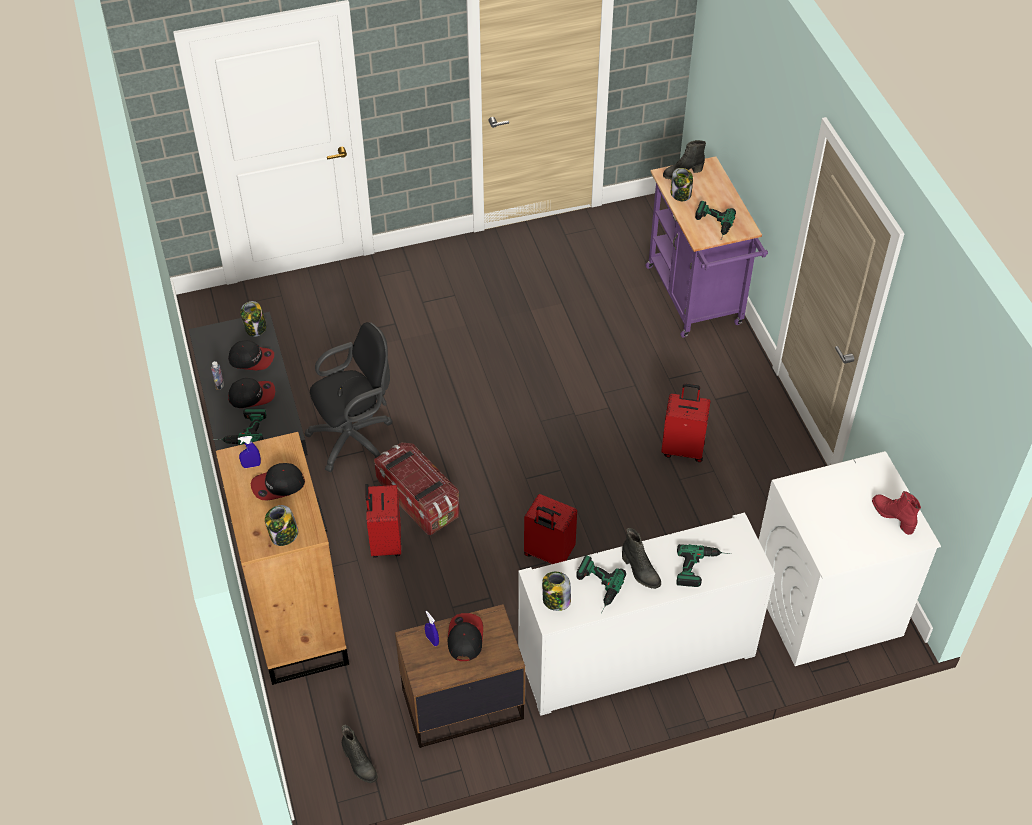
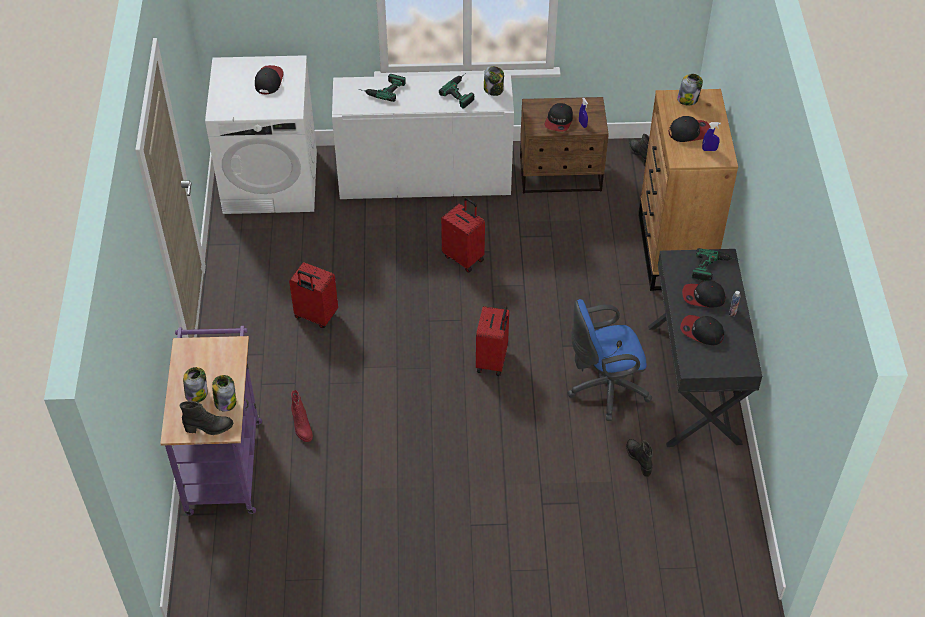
camera: 165 degrees left, 0 degrees up
(255, 328) = (696, 362): jar -> jar (196, 393)
(355, 437) = (604, 388): black office chair -> blue office chair
(385, 542) = (594, 293): red suitcase -> red suitcase (493, 361)
(419, 499) = (558, 321): storage box -> none
(640, 571) = (427, 95): black boot -> black boot (639, 459)
(712, 225) = (214, 358): power drill -> none
(845, 524) = (268, 81): none -> cap
(893, 517) = (232, 79): red boot -> red boot (301, 427)

